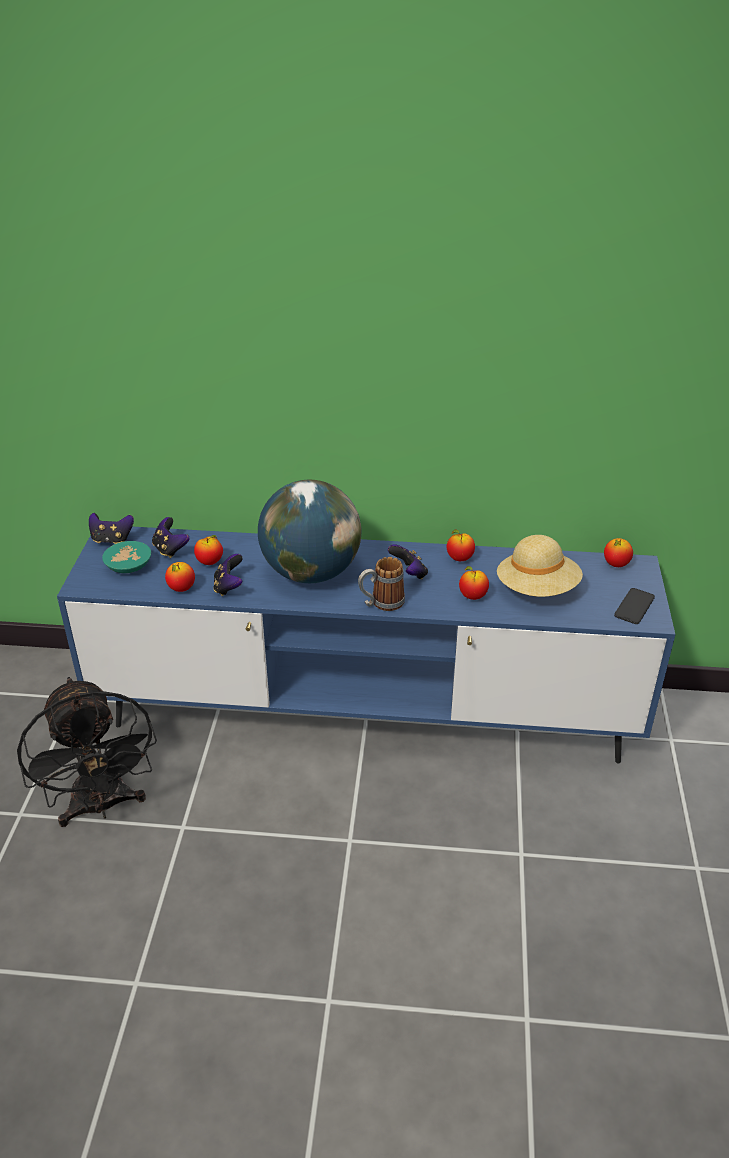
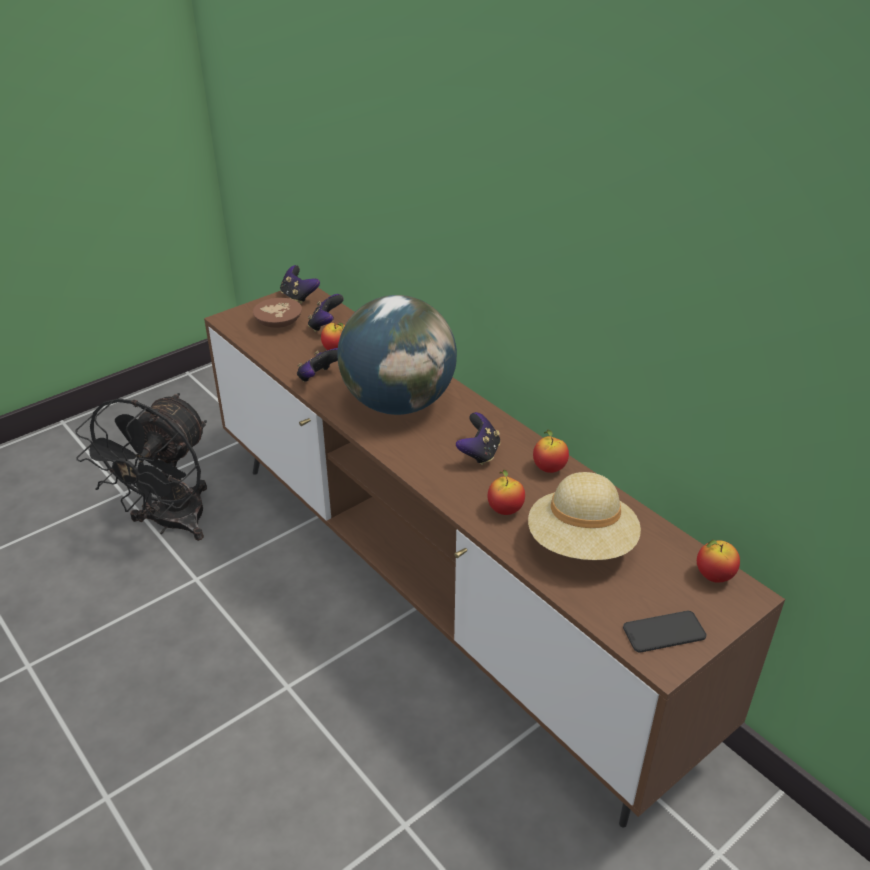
camera: 45 degrees right, 0 degrees up
(127, 567) = (277, 322): turquoise bowl -> brown bowl
(181, 589) = (286, 359): apple -> none
(364, 714) = (437, 592): blue tv stand -> brown tv stand
(381, 603) = (413, 464): mug -> none

